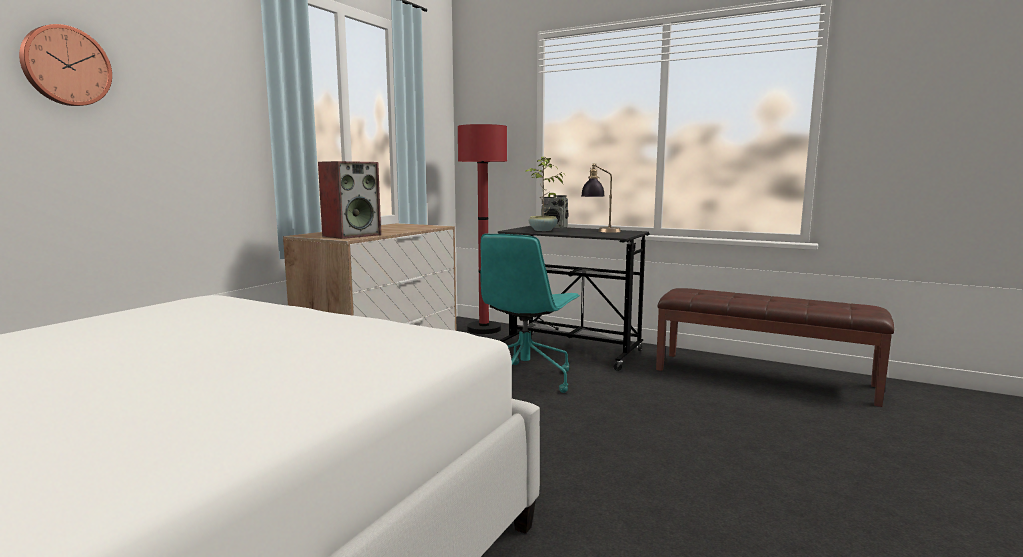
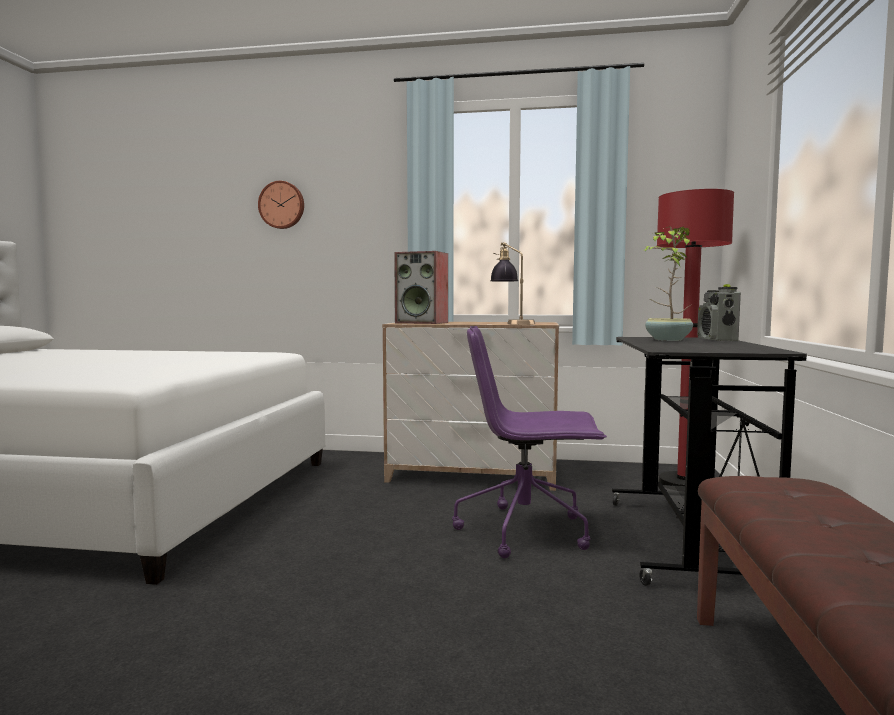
camera: 70 degrees right, 5 degrees down
(527, 378) = (530, 531): turquoise office chair -> purple office chair
(600, 231) = (720, 346): table lamp -> table lamp (512, 323)

